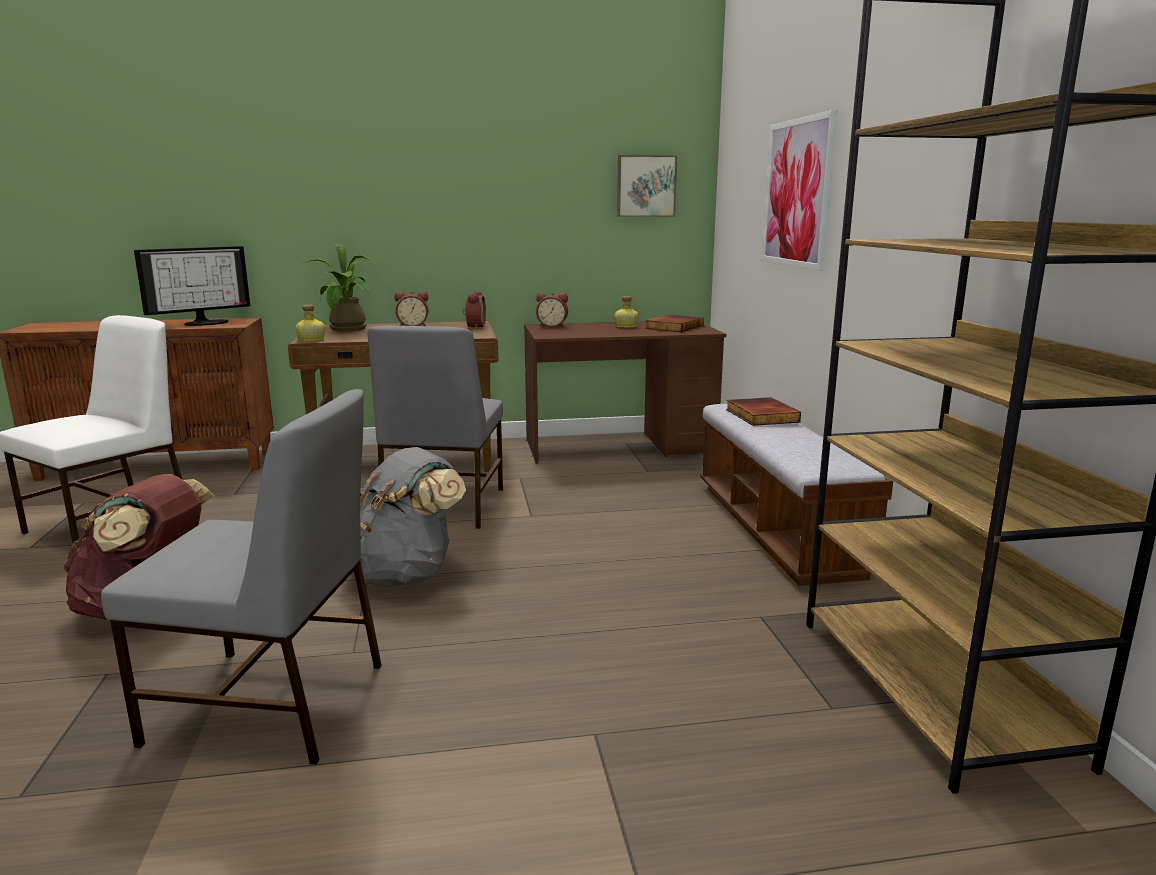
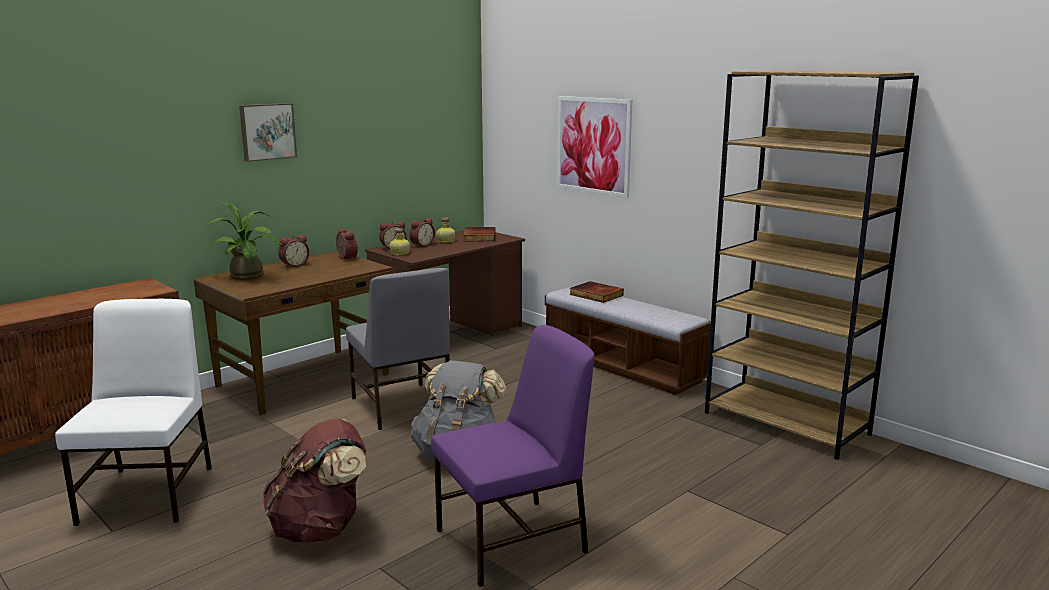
camera: 35 degrees left, 0 degrees up
(205, 322) = (118, 291): monitor -> none
(271, 704) = (514, 540): grey chair -> purple chair
(310, 339) = (250, 292): bottle -> bottle (399, 253)
(589, 327) = (421, 245): none -> alarm clock
(645, 186) = (440, 130): picture -> picture (267, 131)

